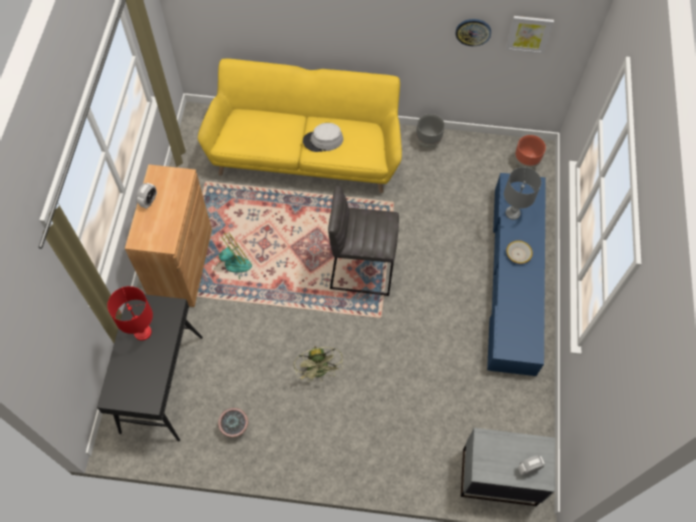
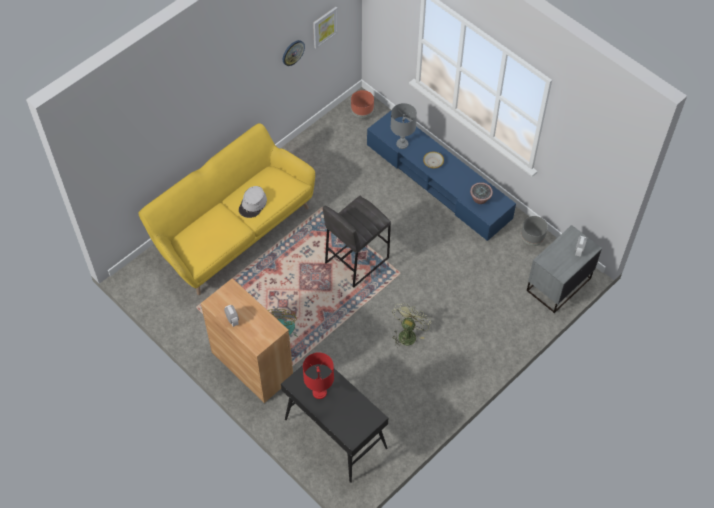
camera: 50 degrees left, 5 degrees down
(235, 427) = (405, 408): potted plant -> potted plant (480, 199)
(319, 371) = (408, 333): green fan -> green fan turned 90 degrees counterclockwise
(428, 141) = (293, 154): grey planter -> grey planter (532, 239)

